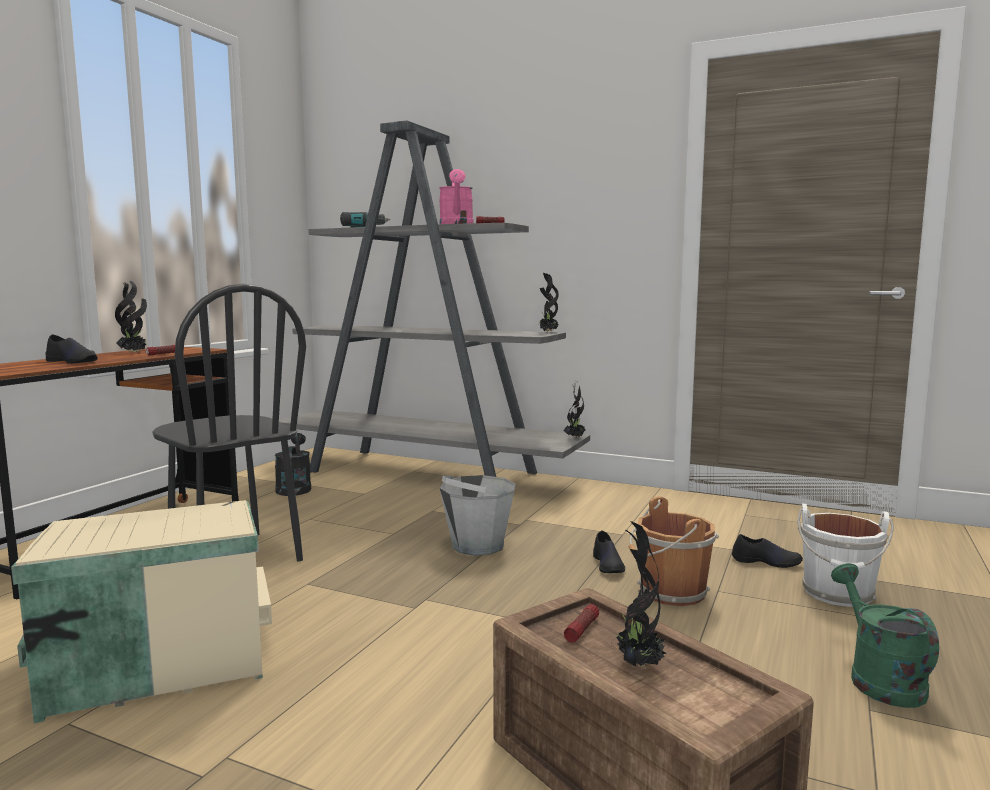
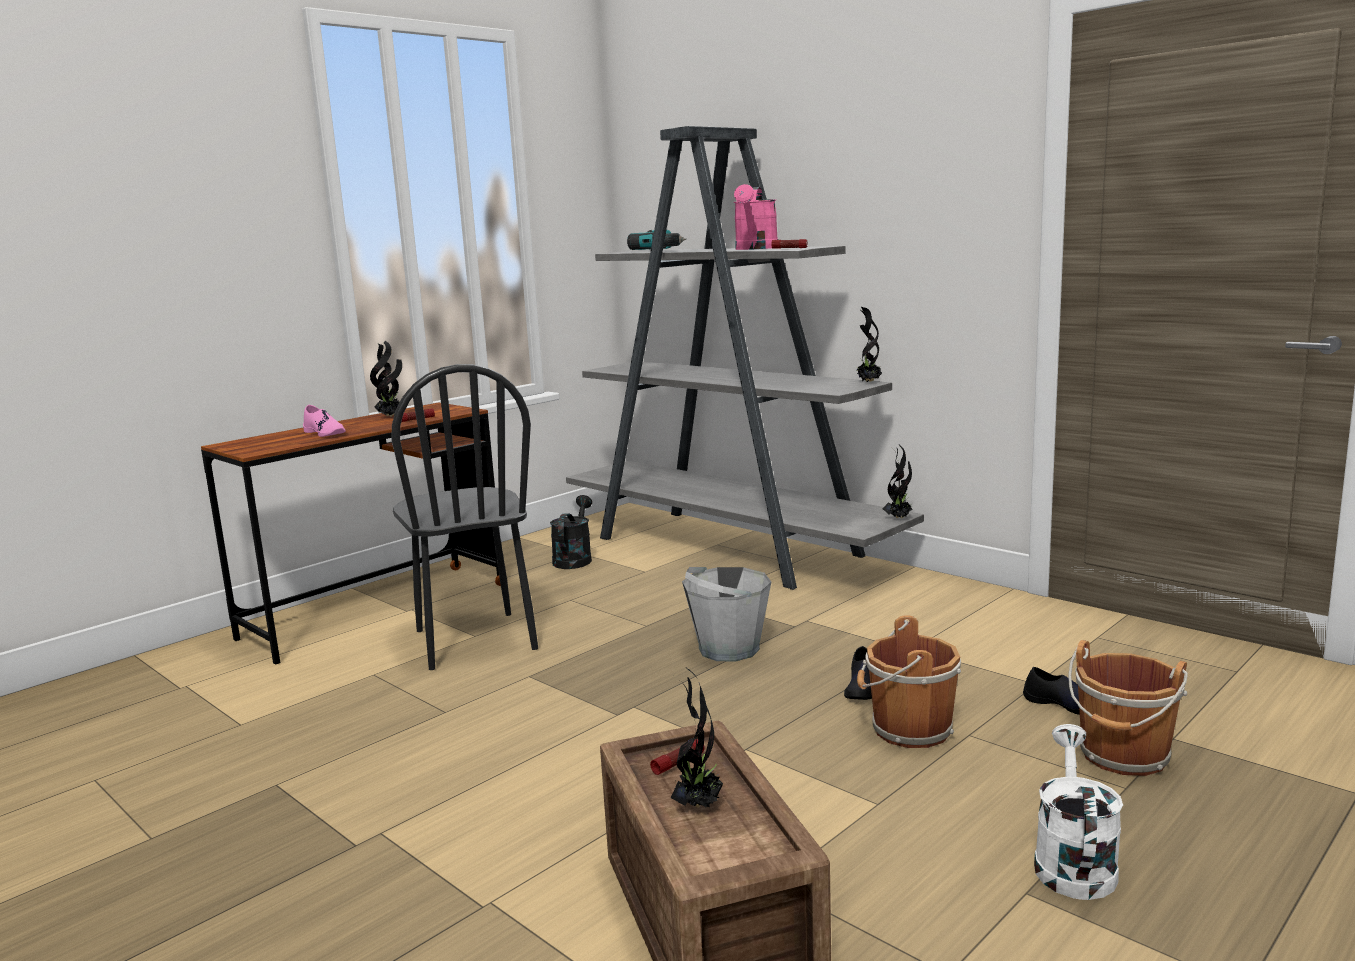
camera: 20 degrees right, 5 degrees up
(72, 362) = (325, 433): black shoe -> pink shoe
(156, 655) = (365, 733): beige storage box -> none
(838, 594) = (1123, 757): white bucket -> brown bucket
(878, 678) = (1072, 862): green watering can -> white watering can

